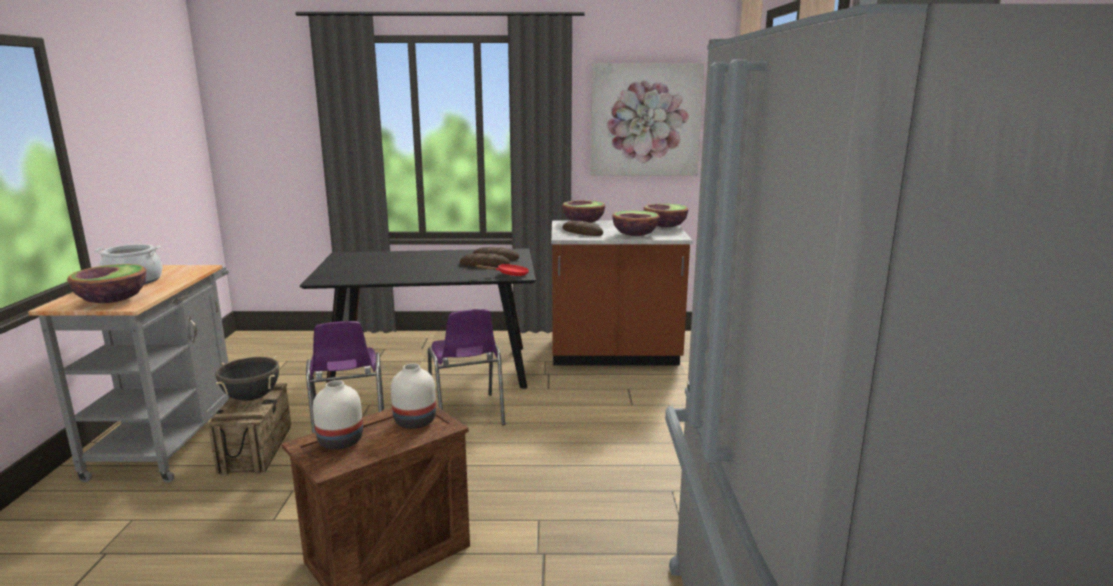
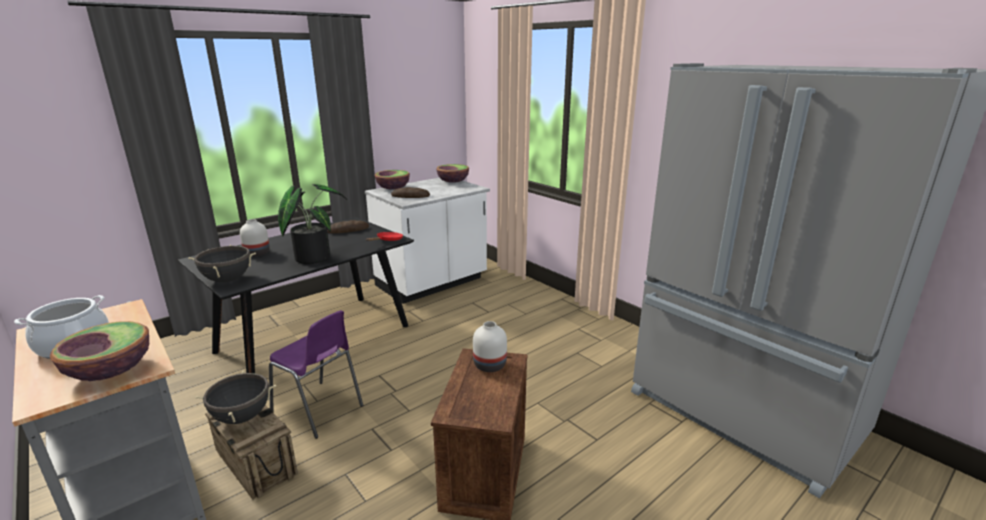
camera: 40 degrees left, 5 degrees up
(328, 274) = (228, 280): none -> black cooking pot
(341, 440) = (469, 399): white vase -> white vase (257, 253)
(420, 272) = (312, 256): none -> potted plant
(467, 415) = (394, 360): purple chair -> none
(484, 264) = (351, 237): bread -> none
(614, 354) = (432, 283): brown counter -> white counter
(635, 235) = (449, 191): bowl -> none
(645, 120) = (415, 102): picture -> none

